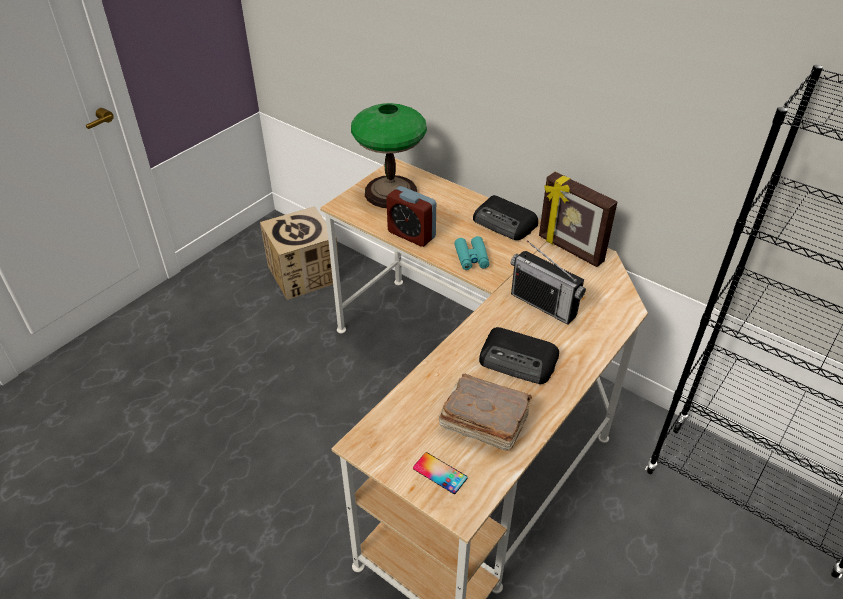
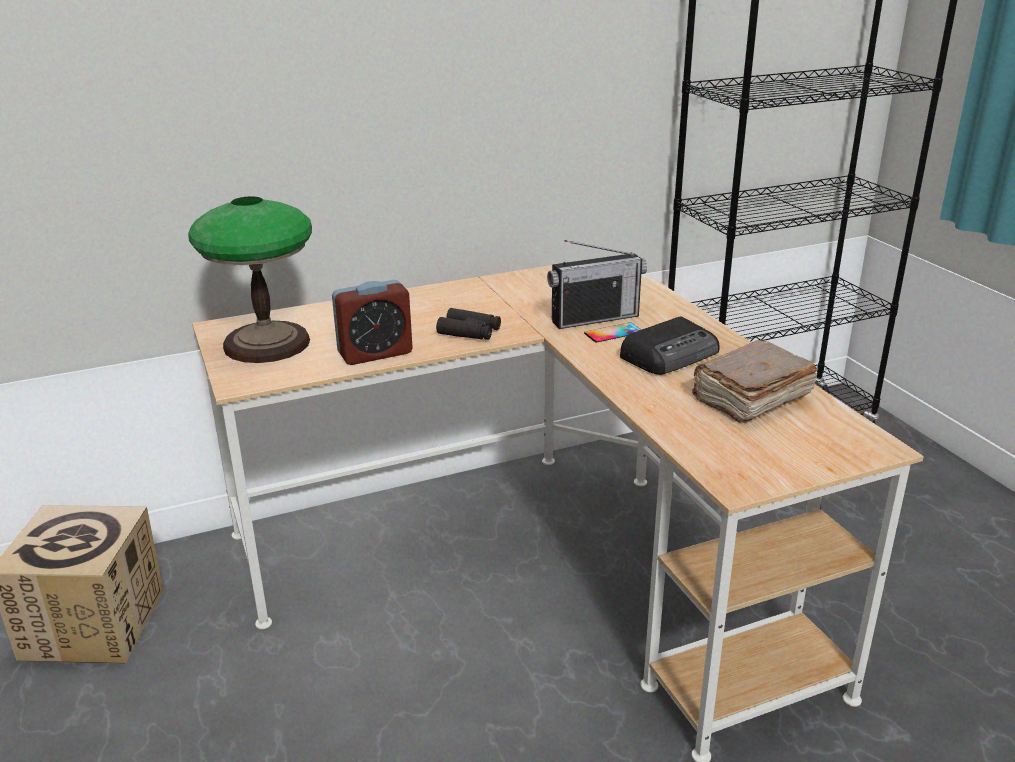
camera: 60 degrees left, 15 degrees down
(440, 473) = (815, 445): phone -> phone (613, 333)
(471, 258) = (469, 332): turquoise binoculars -> black binoculars
(505, 223) = (432, 298): radio -> none
(569, 250) = (521, 282): picture frame -> none

